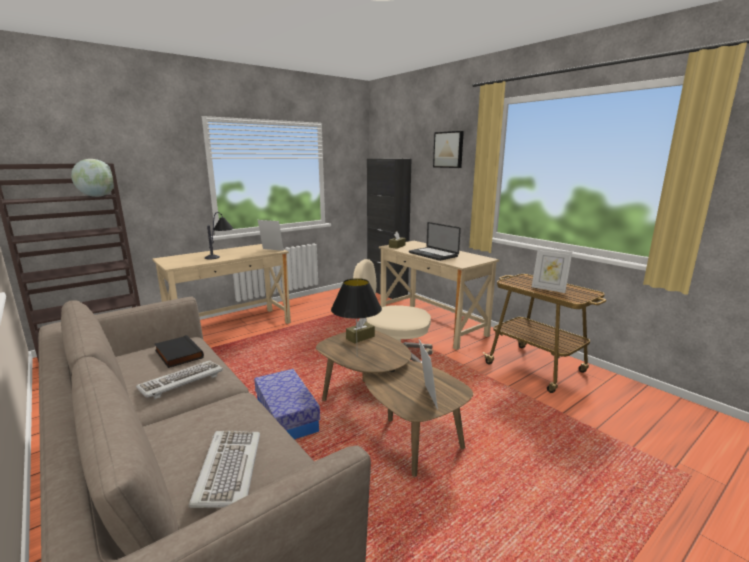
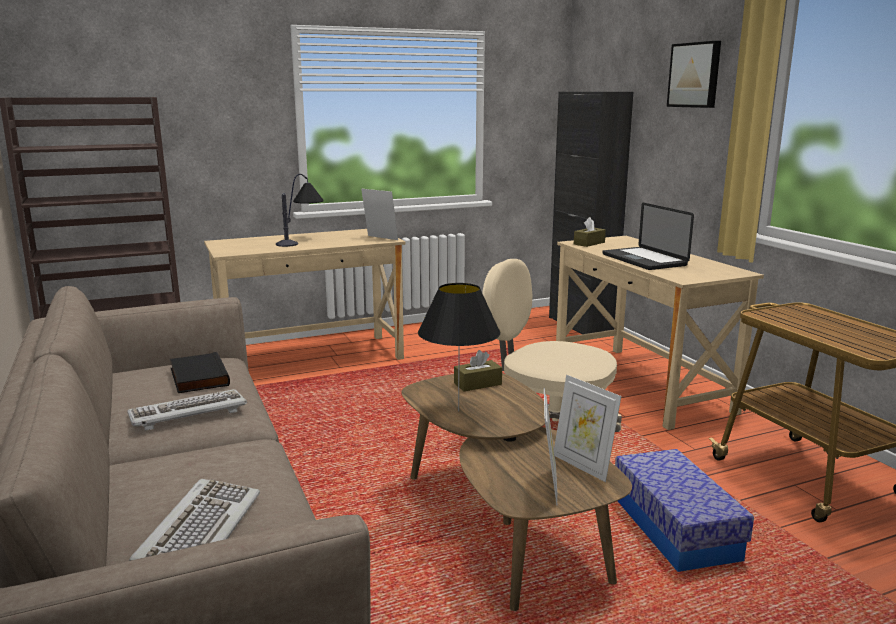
camera: 15 degrees right, 0 degrees up
(97, 196) = (134, 145): globe -> none
(286, 417) = (348, 494): storage box -> storage box (674, 529)
(548, 289) = (834, 331): picture frame -> picture frame (583, 466)

